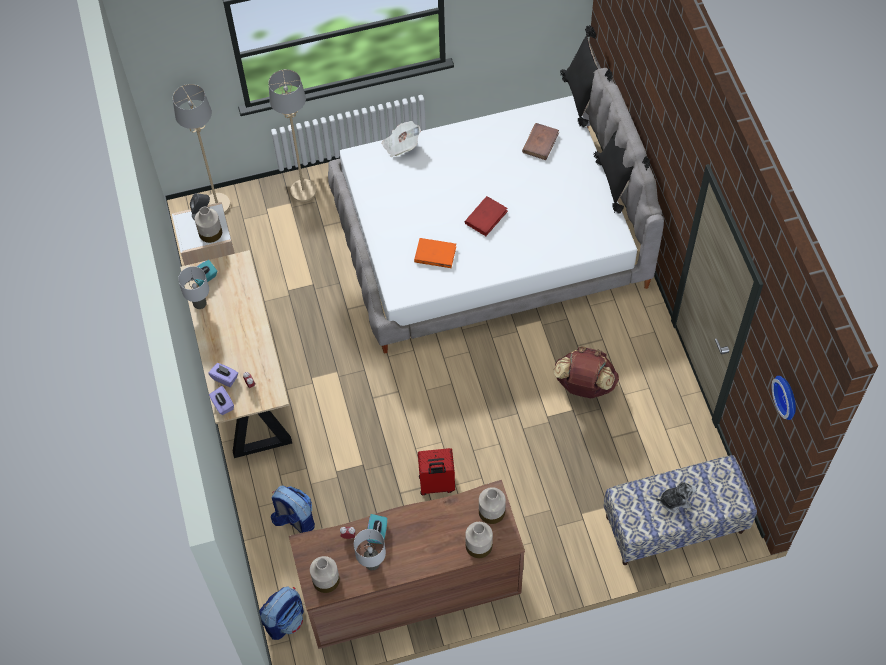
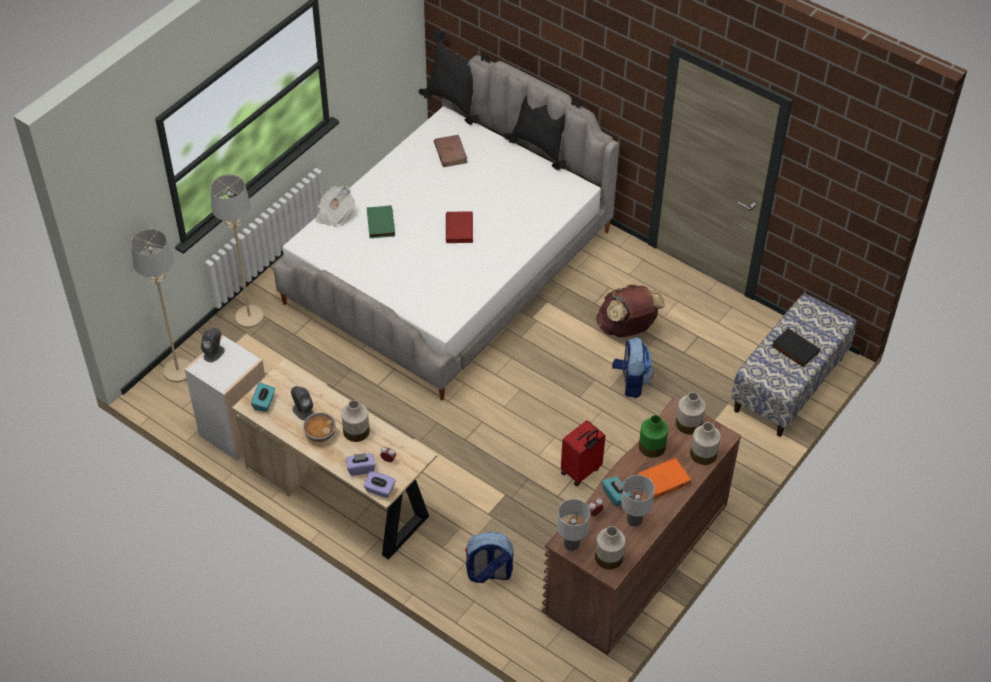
camera: 40 degrees left, 10 degrees down
(200, 303) = (280, 424): white table lamp -> white table lamp (571, 544)
(210, 232) = (236, 363): beige vase -> beige vase (356, 431)
(221, 329) = (320, 433): none -> bowl
(225, 302) = (302, 411): none -> grey speaker
(285, 620) = (555, 654): backpack -> backpack (631, 382)
(428, 174) = (379, 223): none -> green book
(435, 254) = (444, 279): orange book -> orange book (663, 481)
(443, 511) = (651, 446): none -> green vase
(675, 501) = (794, 349): plush toy -> black book
(787, 396) = (863, 179): wall clock -> none

